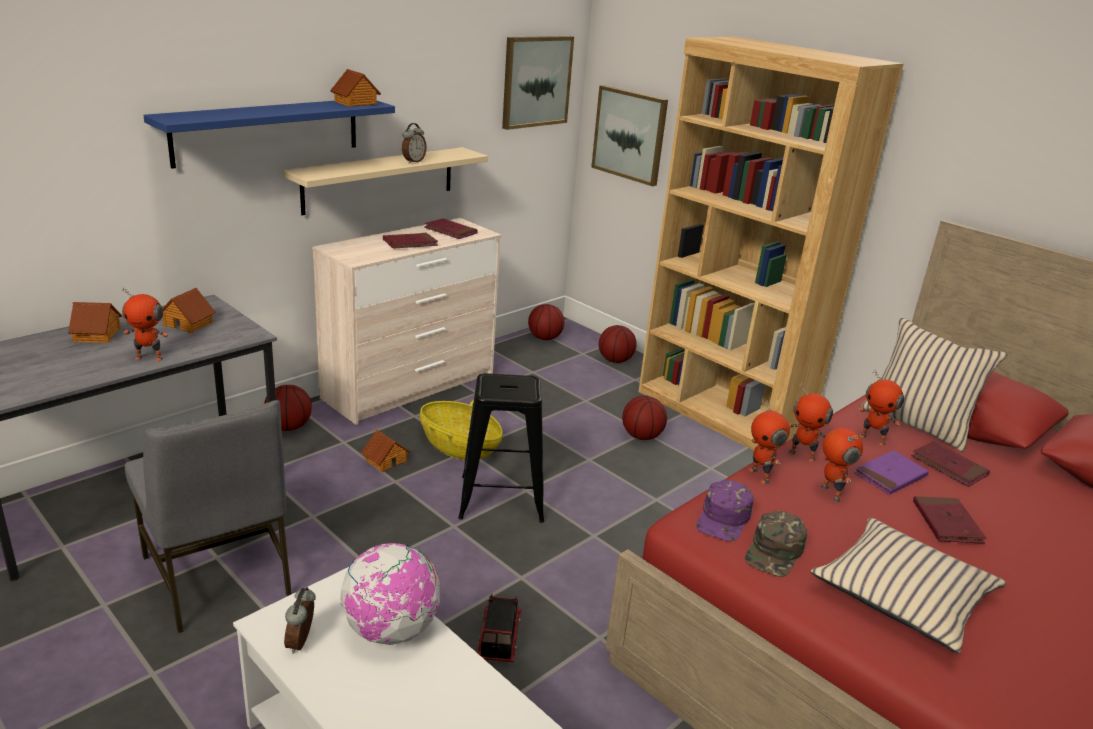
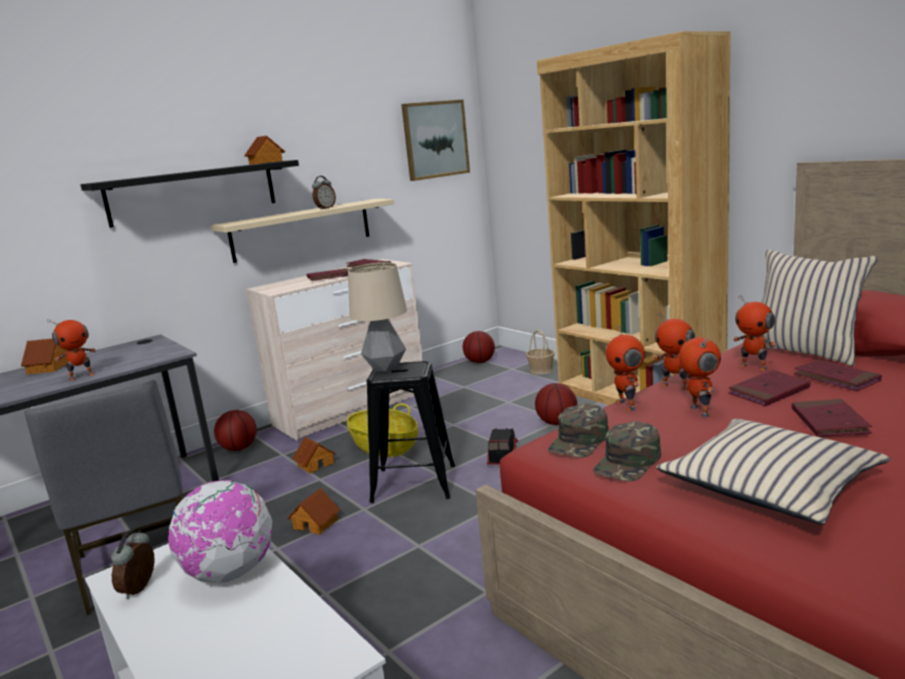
camera: 10 degrees right, 10 degrees down
(149, 357) = (81, 376): toy robot -> toy robot turned 45 degrees counterclockwise
(188, 323) = (128, 353): toy house -> toy house (316, 523)
(268, 131) = (193, 193): blue shelf -> black shelf
(492, 381) = (385, 368): none -> table lamp
(498, 636) = (384, 598): toy truck -> toy truck (502, 455)
(615, 360) = (541, 370): basketball -> basket
(630, 134) = (523, 170): picture -> none
(724, 518) = (579, 441): purple cap -> green cap
(890, 475) = (769, 392): purple book -> red book

